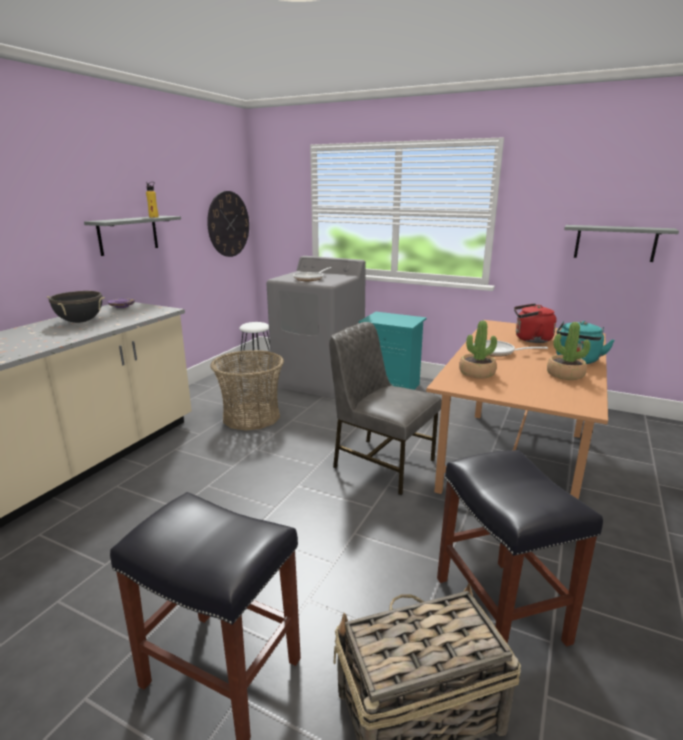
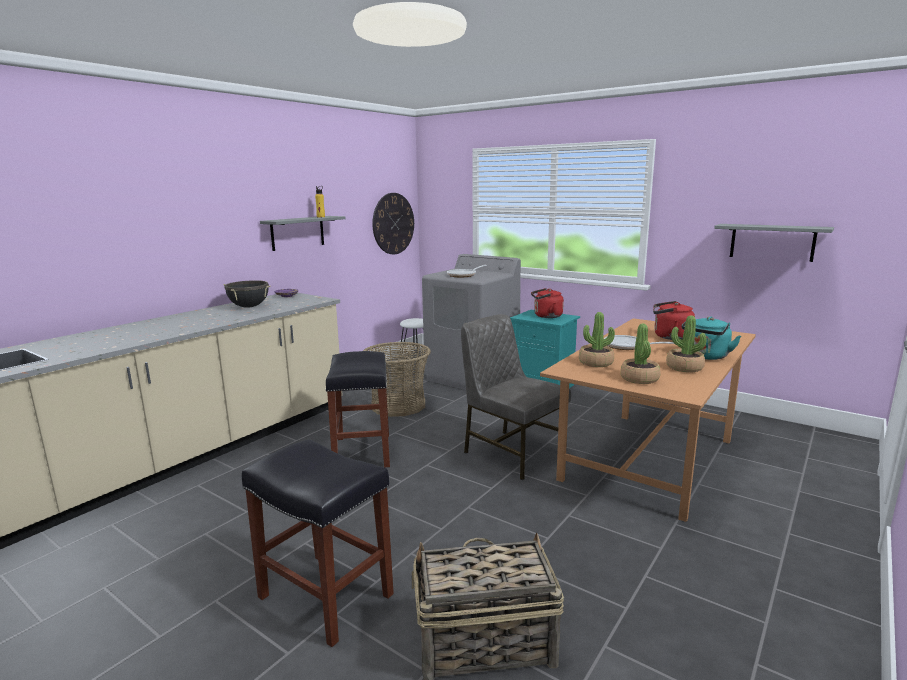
camera: 10 degrees right, 5 degrees down
(394, 318) = (546, 316): none -> red kettle
(501, 610) = (587, 579): black stool -> black stool (363, 452)
(530, 390) = (639, 379): none -> potted plant

